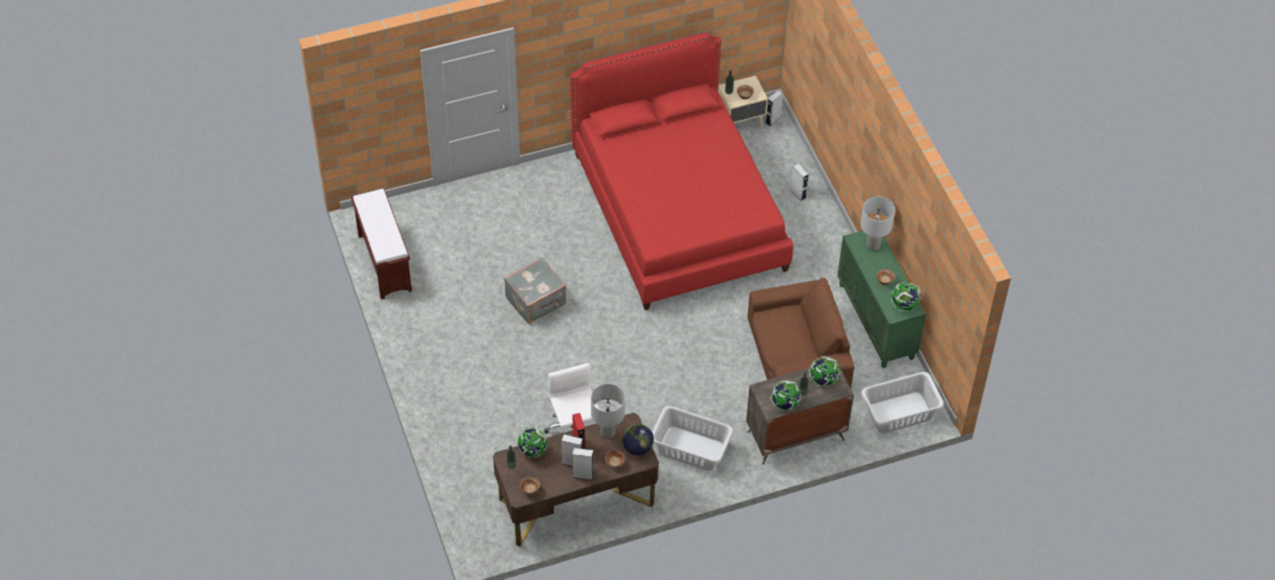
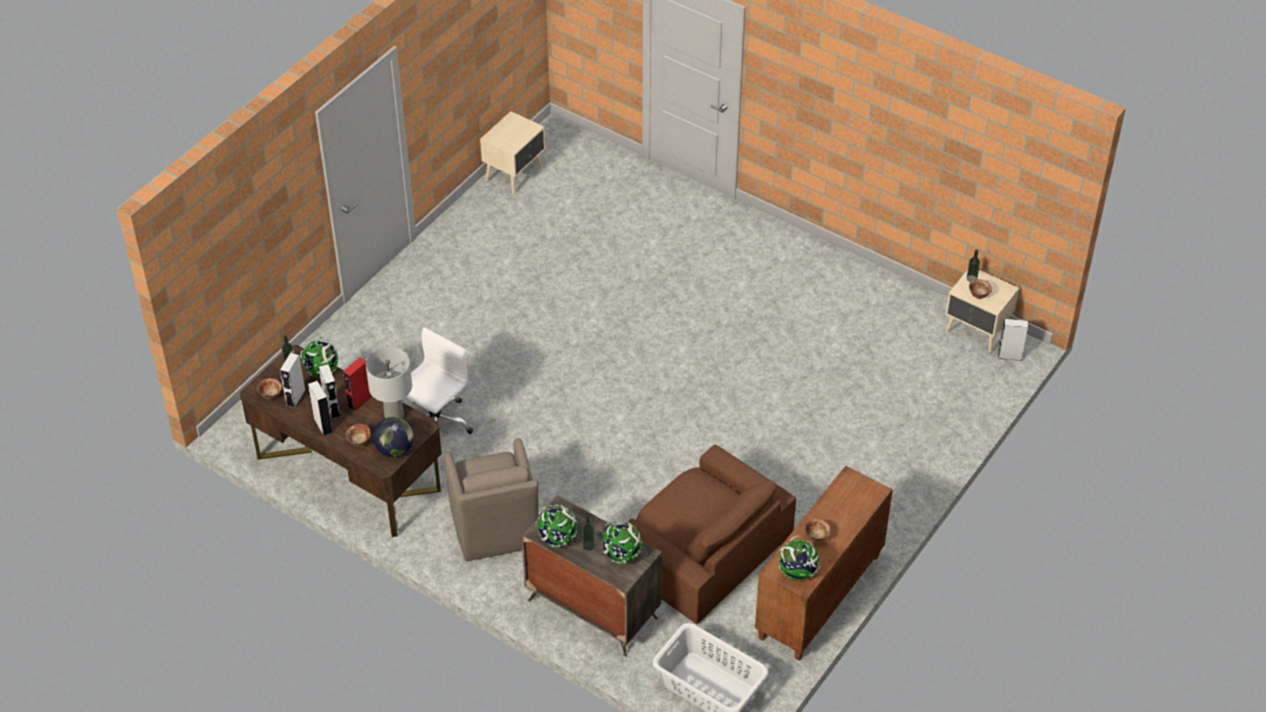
camera: 55 degrees right, 5 degrees down
(384, 262) = (515, 174): brown bench -> beige nightstand
(536, 302) = (572, 306): grey suitcase -> none
(679, 210) = (801, 348): red bed -> none
(691, 449) = (494, 528): grey laundry basket -> brown armchair
(798, 194) = (929, 432): grey speaker -> grey speaker (295, 397)
(873, 246) = (858, 499): grey table lamp -> none
(877, 321) = (819, 598): green cabinet -> brown cabinet

